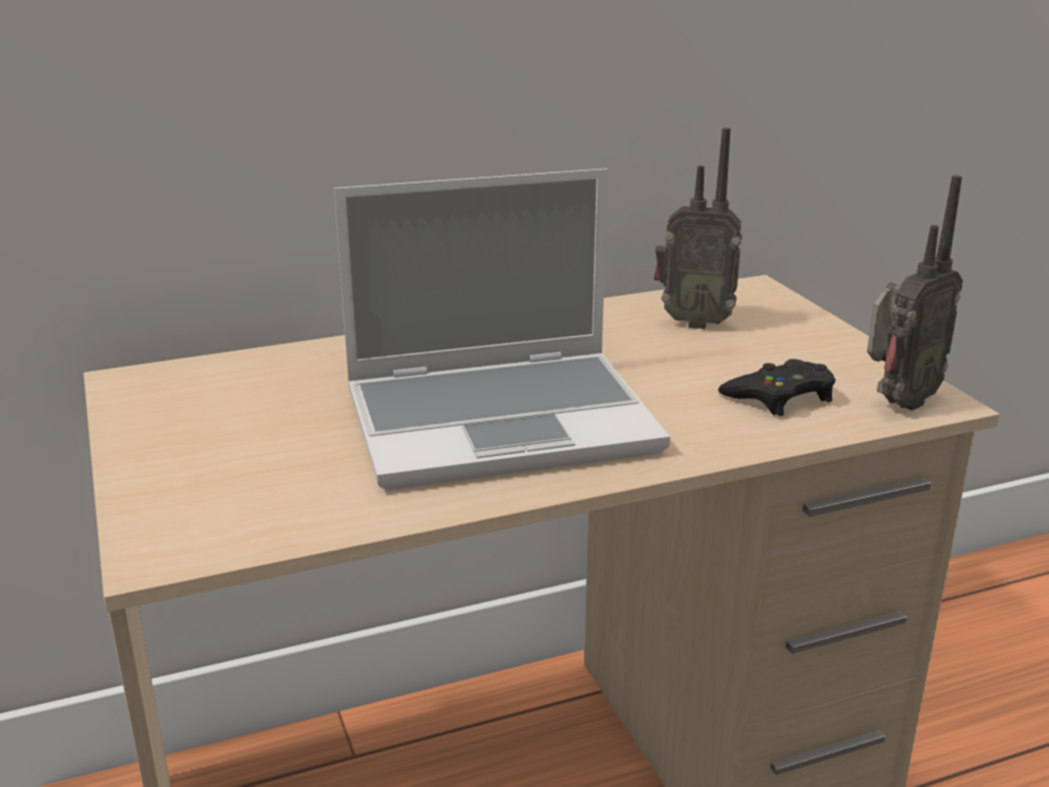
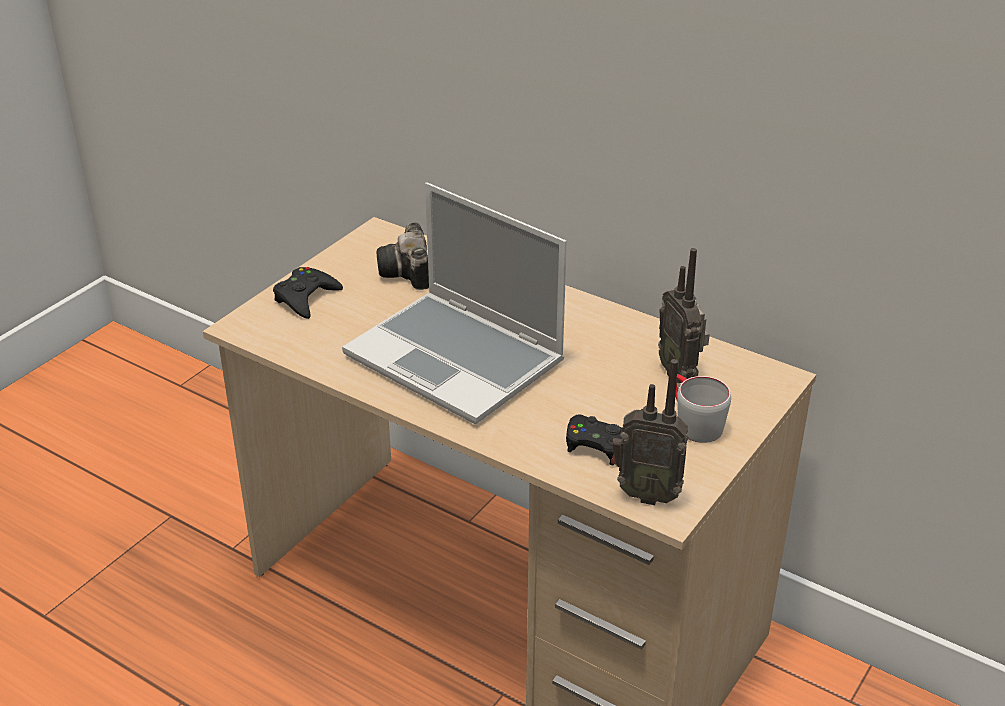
camera: 55 degrees right, 10 degrees up
(183, 477) = (306, 298): none -> black game controller
(260, 391) = (408, 273): none -> camera
(789, 343) = (692, 422): none -> grey mug

